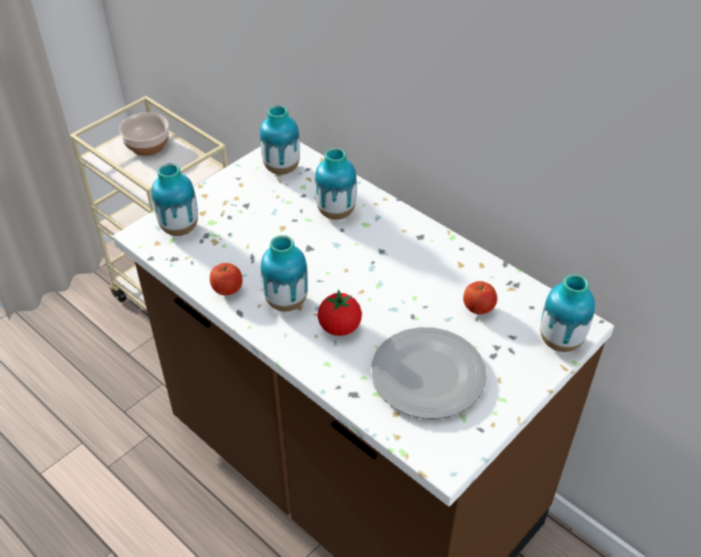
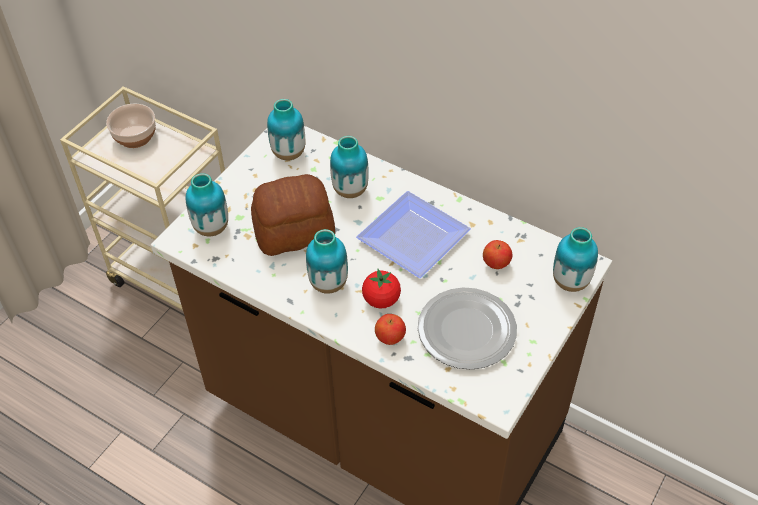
camera: 10 degrees left, 5 degrees up
(227, 290) = (273, 281): apple -> apple (390, 338)
(266, 245) = (295, 232): none -> bread
(391, 271) = (413, 240): none -> plate

